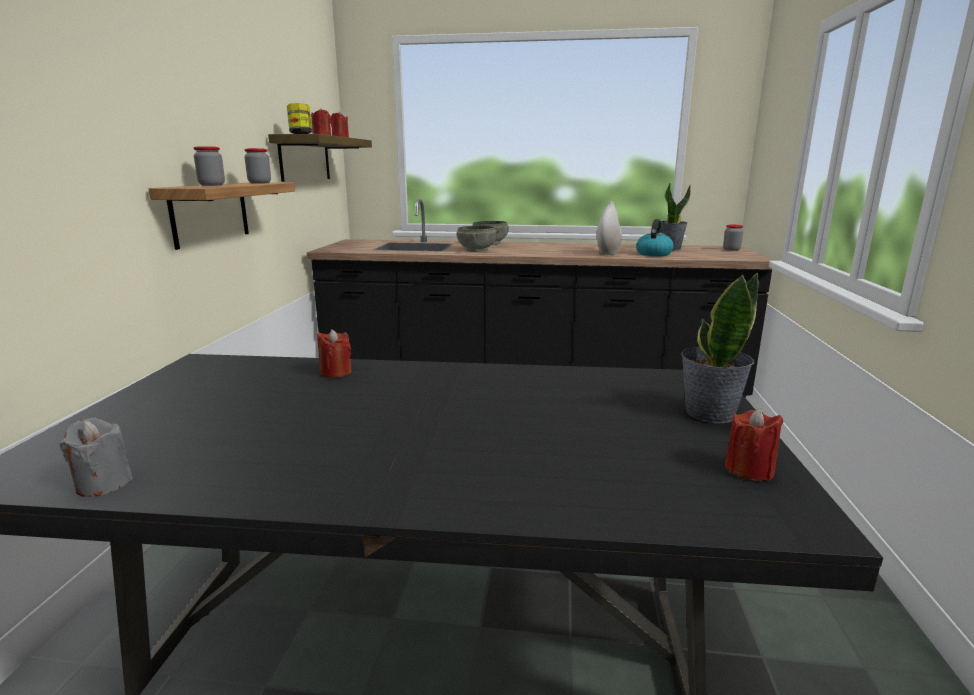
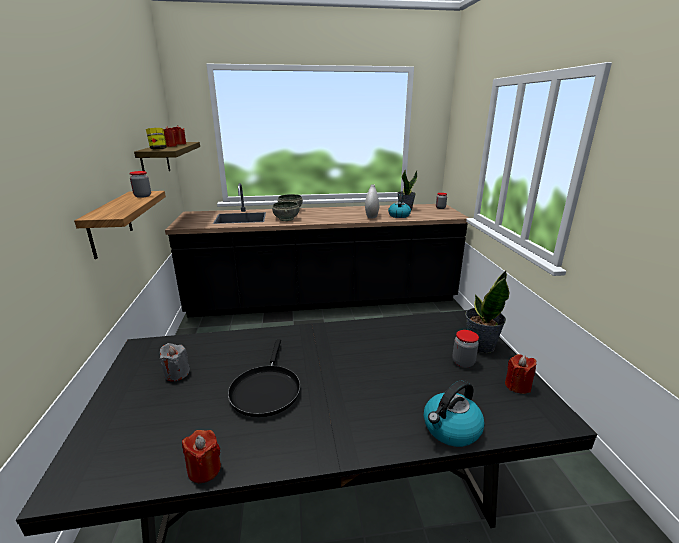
camera: 15 degrees left, 5 degrees up
(103, 484) = (152, 474): grey candle -> grey candle (177, 374)
(212, 185) = (115, 207): jar -> jar (463, 362)
(323, 421) = (266, 390): none -> black frying pan
(335, 372) = (247, 343): red candle -> red candle (204, 469)
(584, 505) = (451, 429): none -> kettle

